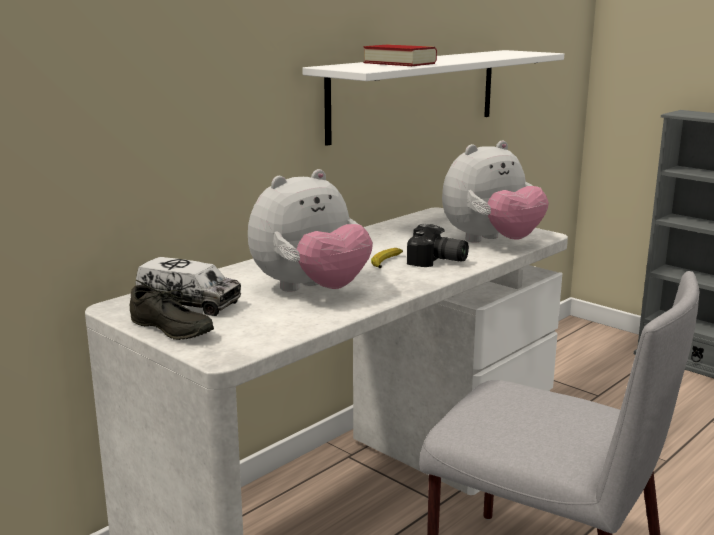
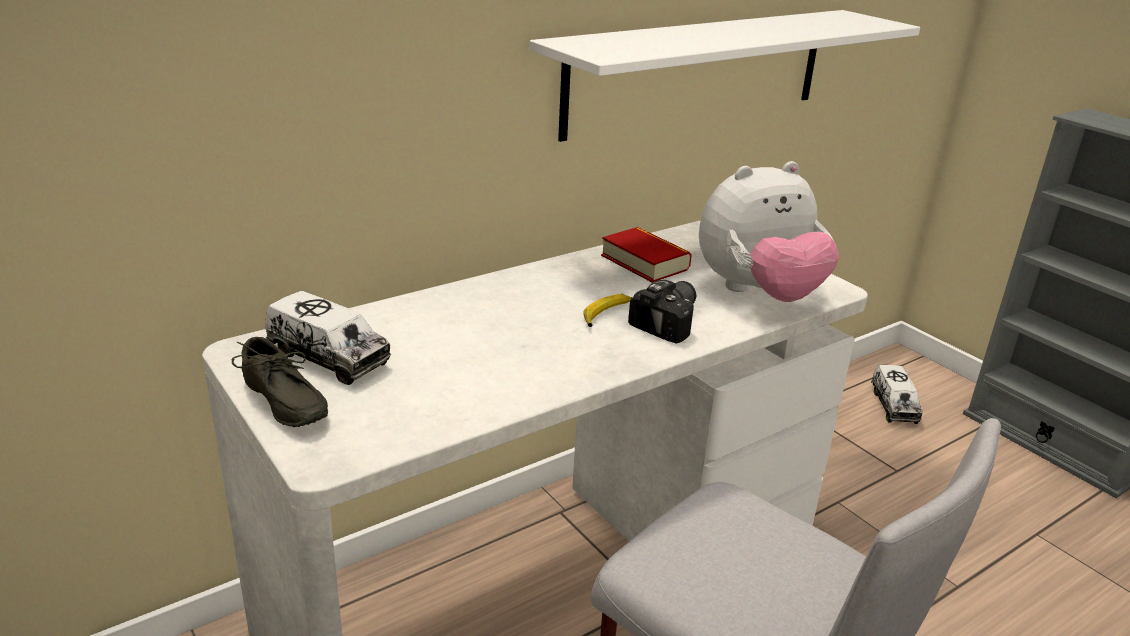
camera: 10 degrees right, 10 degrees up
(310, 290) = (487, 354): plush toy -> none
(399, 63) = (666, 40): book -> book (645, 262)
(437, 262) = (671, 322): camera -> camera turned 90 degrees counterclockwise
(581, 355) = (893, 405): none -> toy truck

